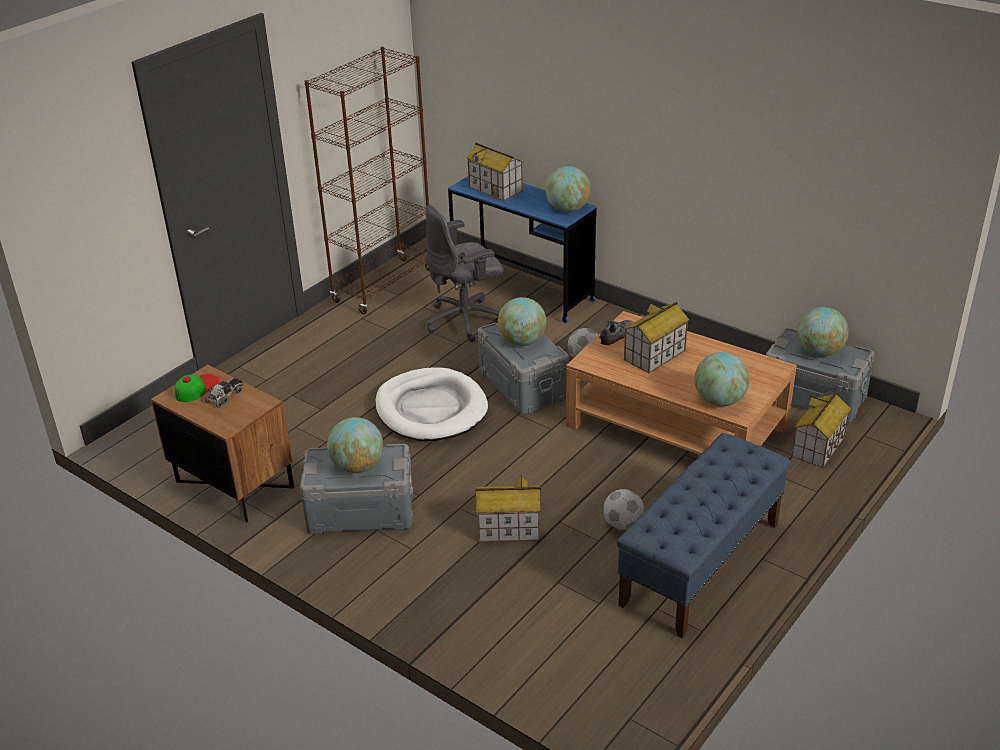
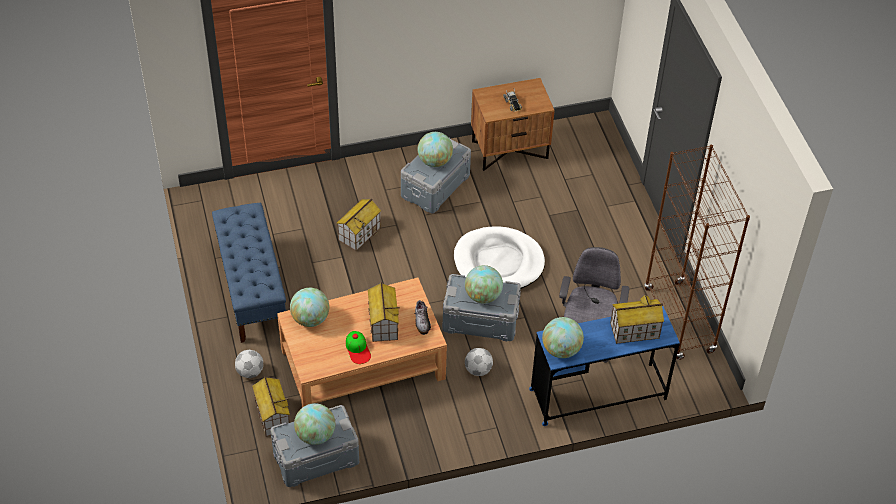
camera: 125 degrees right, 15 degrees up
(197, 388) = (533, 97): cap -> cap (358, 349)
(622, 524) = (313, 280): football -> football (250, 372)

